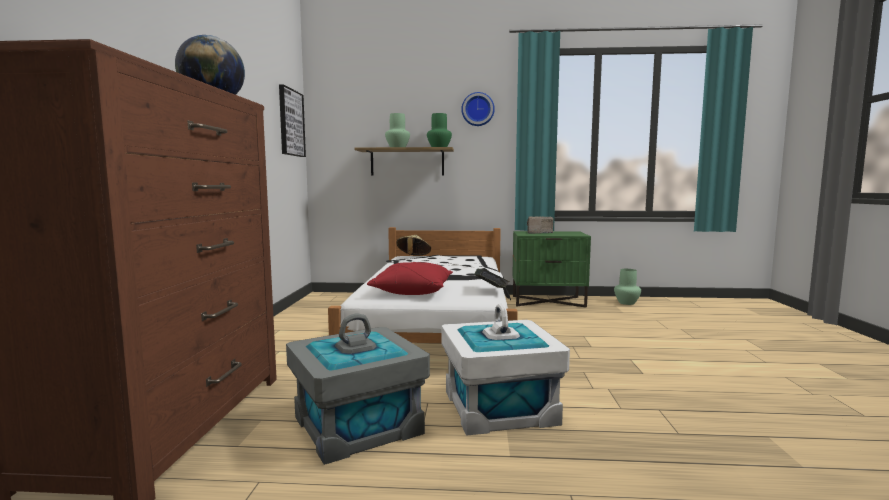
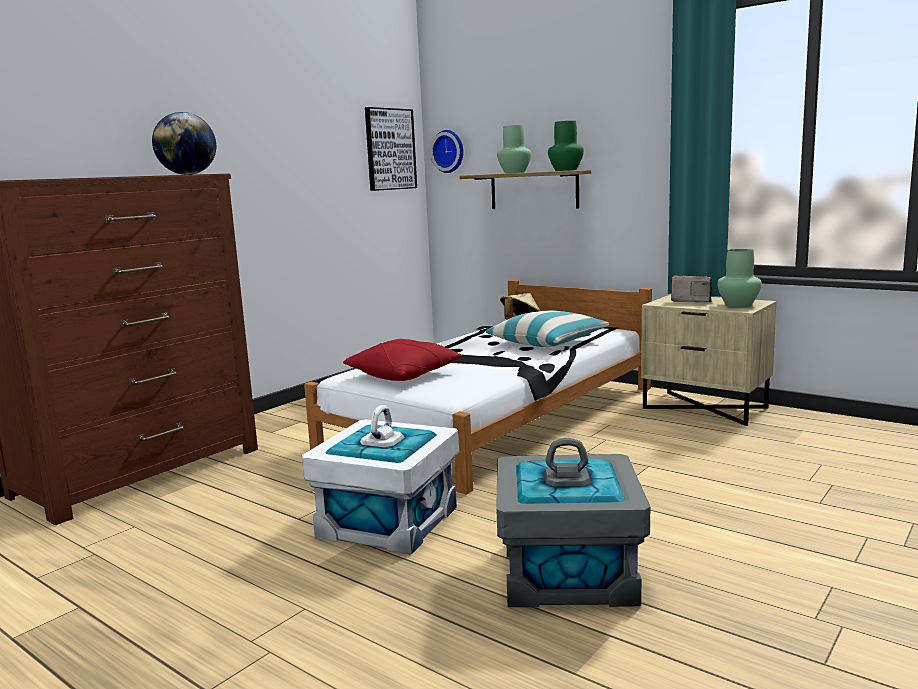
camera: 35 degrees right, 5 degrees up
(357, 425) = (251, 505): grey storage box -> grey storage box (568, 573)
(461, 265) = (547, 342): none -> pillow
(477, 109) = (623, 108): wall clock -> wall clock (449, 151)
(491, 291) = (484, 386): book -> none
(548, 301) = (705, 408): green nightstand -> beige nightstand
(626, 303) = (834, 429): green vase -> green vase (737, 305)

